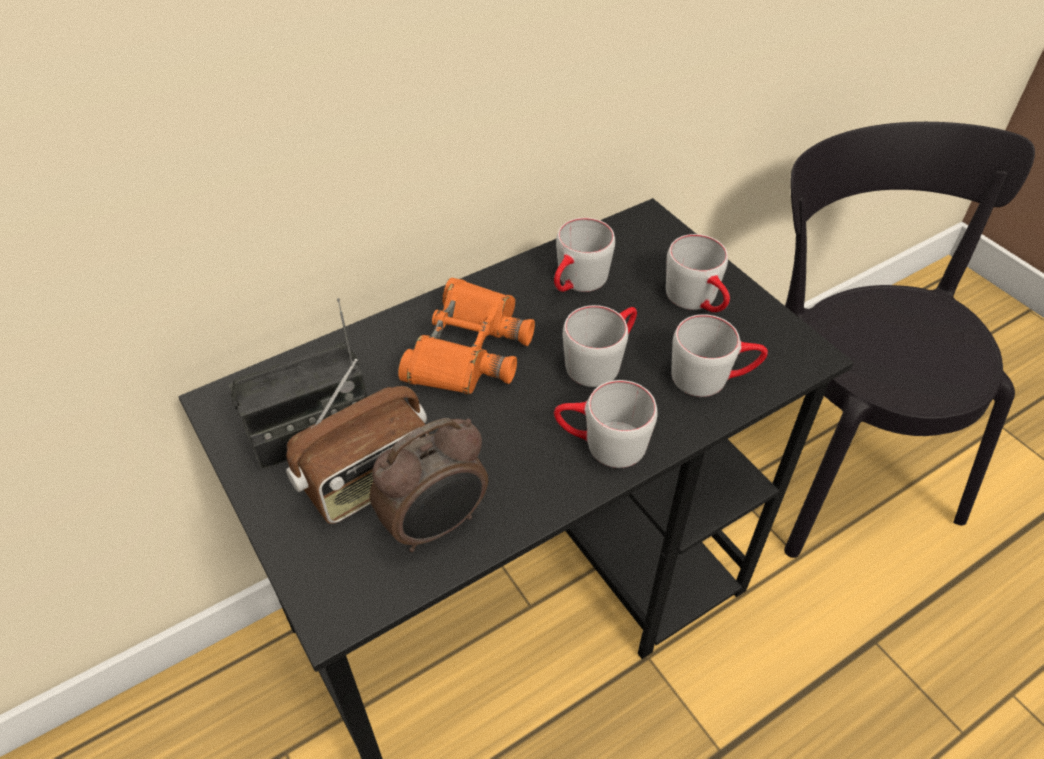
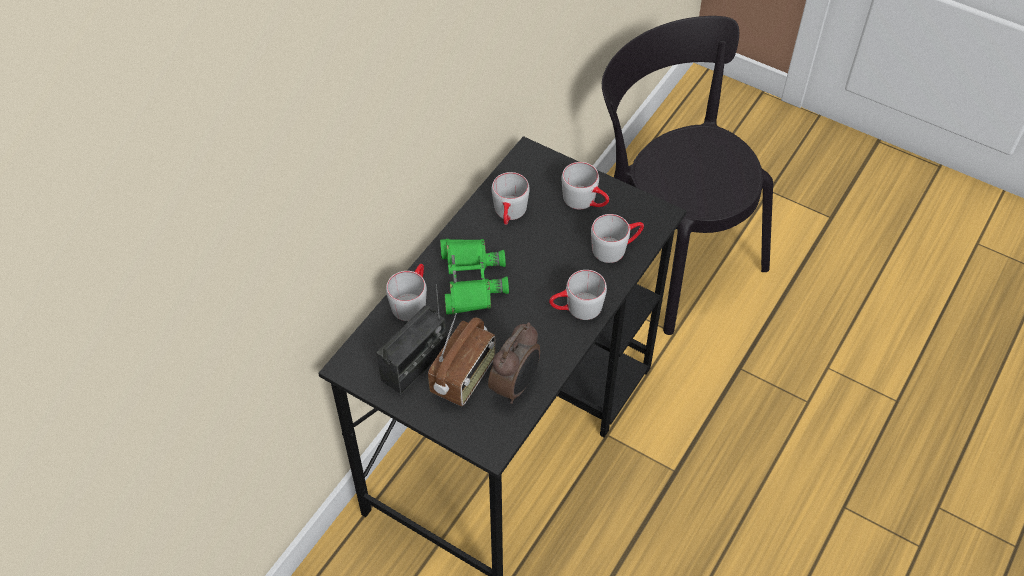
camera: 25 degrees left, 5 degrees up
(468, 348) = (471, 280): orange binoculars -> green binoculars
(601, 359) = (550, 259): grey mug -> grey mug (411, 300)

